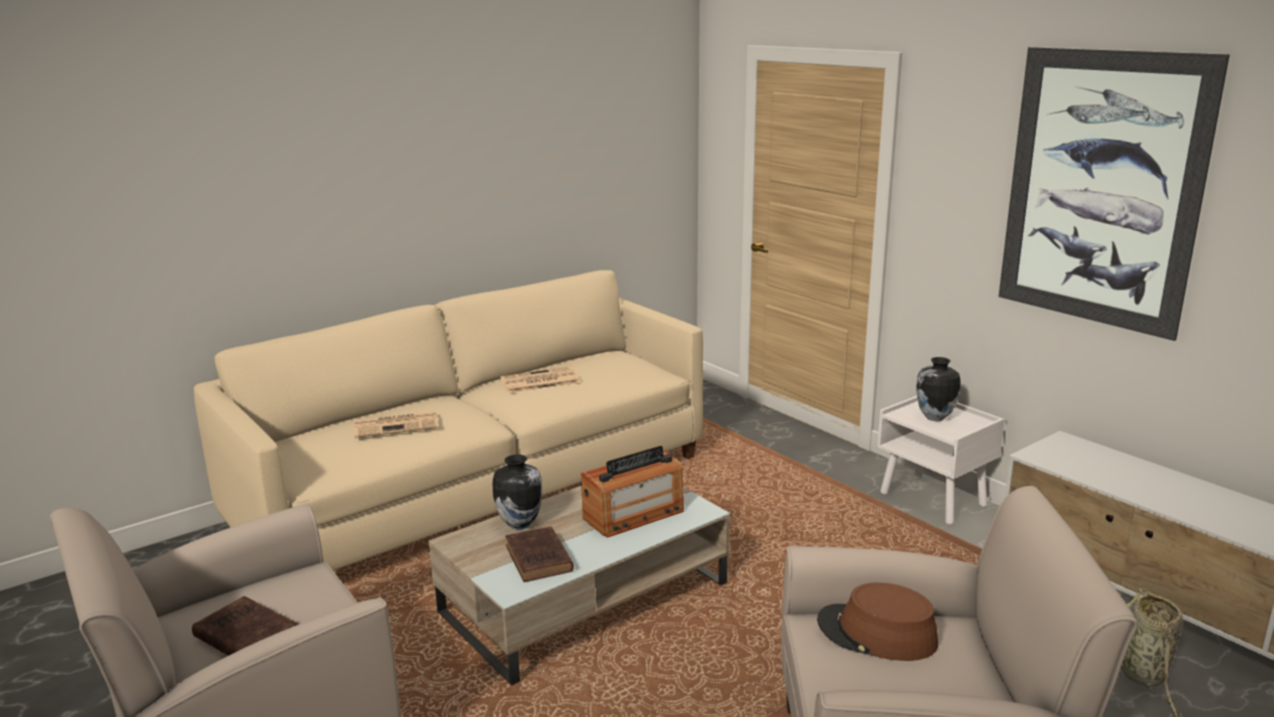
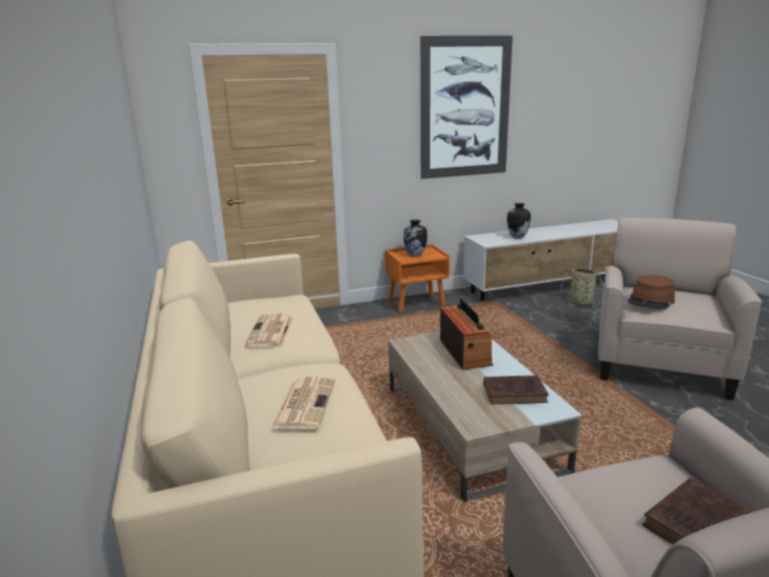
camera: 70 degrees left, 0 degrees up
(519, 524) = (457, 395): vase -> vase (517, 237)
(934, 500) = (417, 303): white nightstand -> orange nightstand

